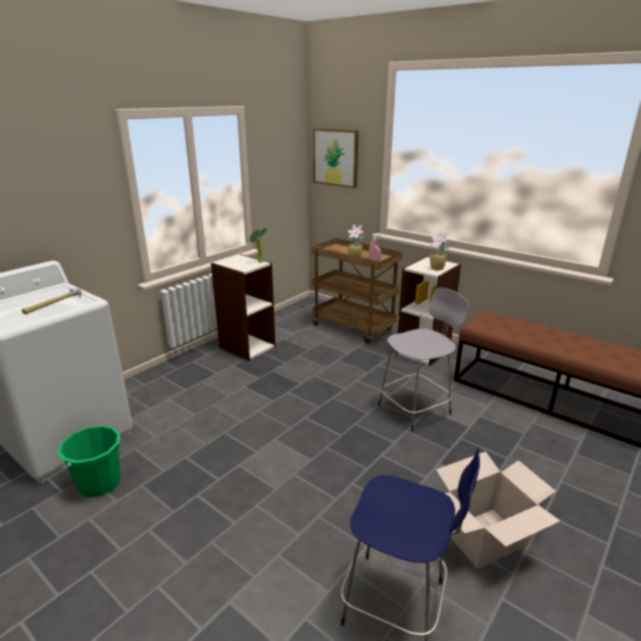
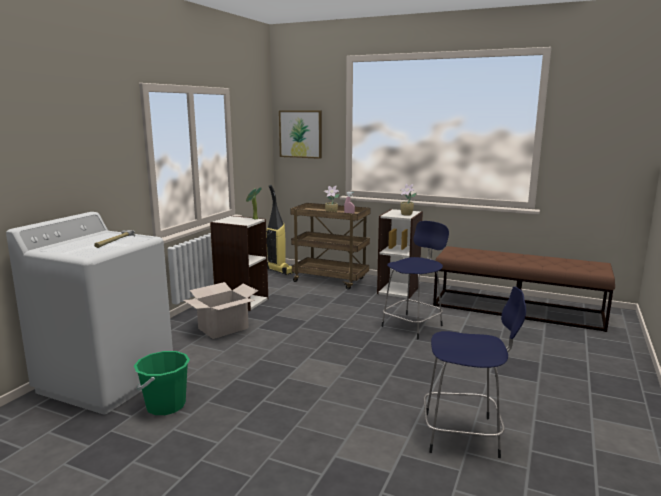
camera: 15 degrees left, 10 degrees down
(307, 308) = (280, 271): none -> vacuum cleaner
(416, 408) = (413, 325): grey stool -> blue stool
(485, 536) = (505, 390): cardboard box -> cardboard box (223, 328)

